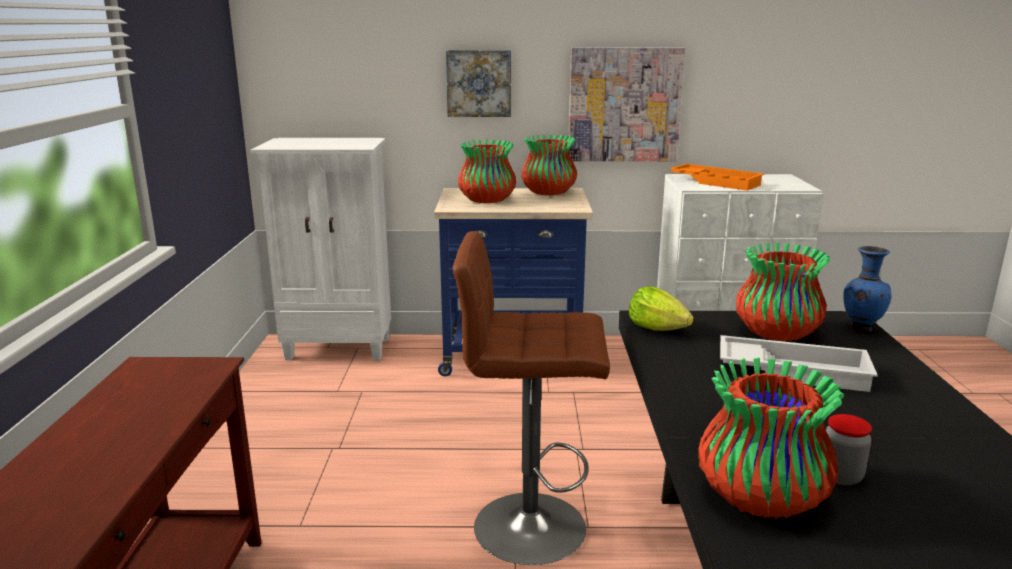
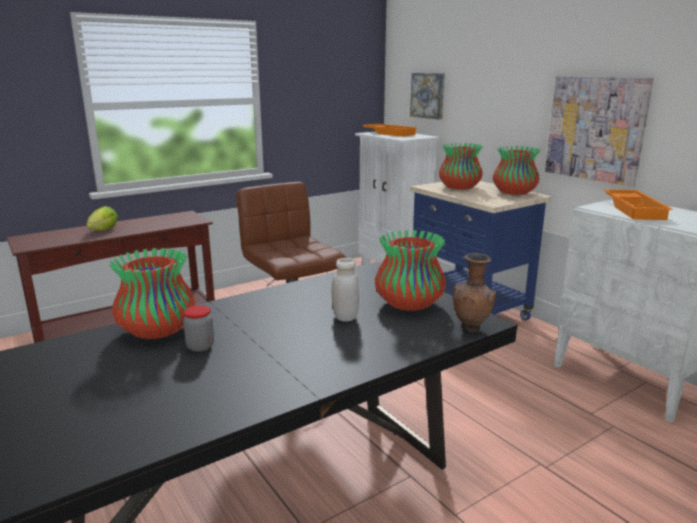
camera: 55 degrees right, 0 degrees up
(303, 142) = (390, 133): none -> orange tray
(479, 83) = (496, 102): picture -> picture (428, 95)
(657, 328) = (360, 274): lettuce -> lettuce (104, 230)
(793, 371) = (345, 317): white tray -> white jar
(860, 328) = (472, 328): blue vase -> brown vase

